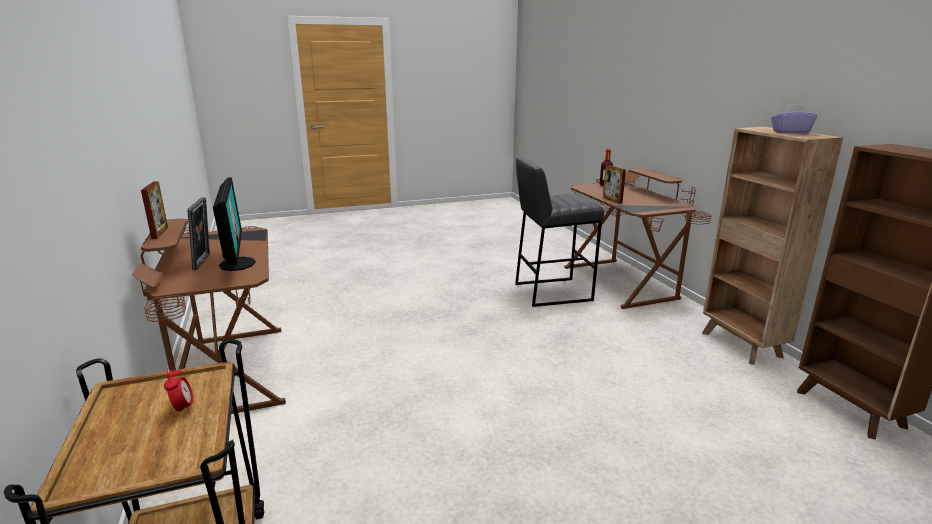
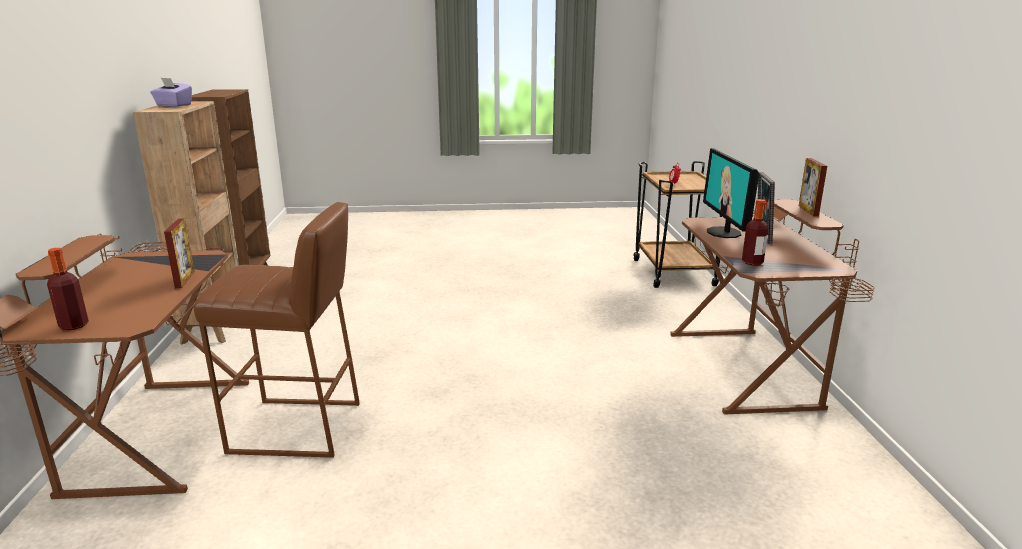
camera: 165 degrees left, 0 degrees up
(248, 236) = (752, 262): none -> bottle
(551, 292) = (298, 427): grey stool -> brown stool

